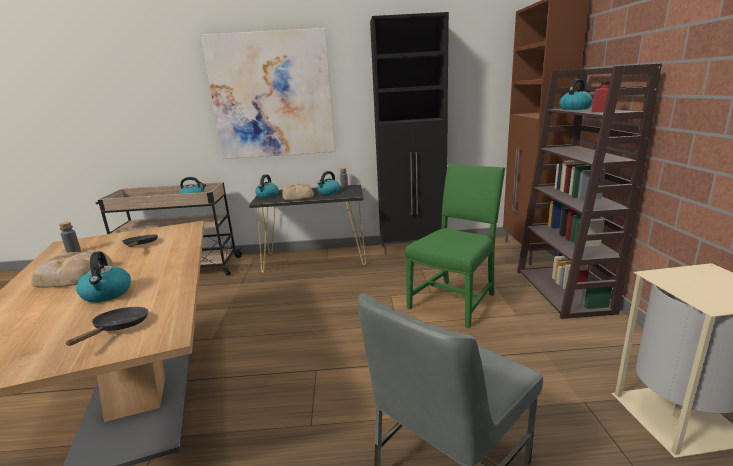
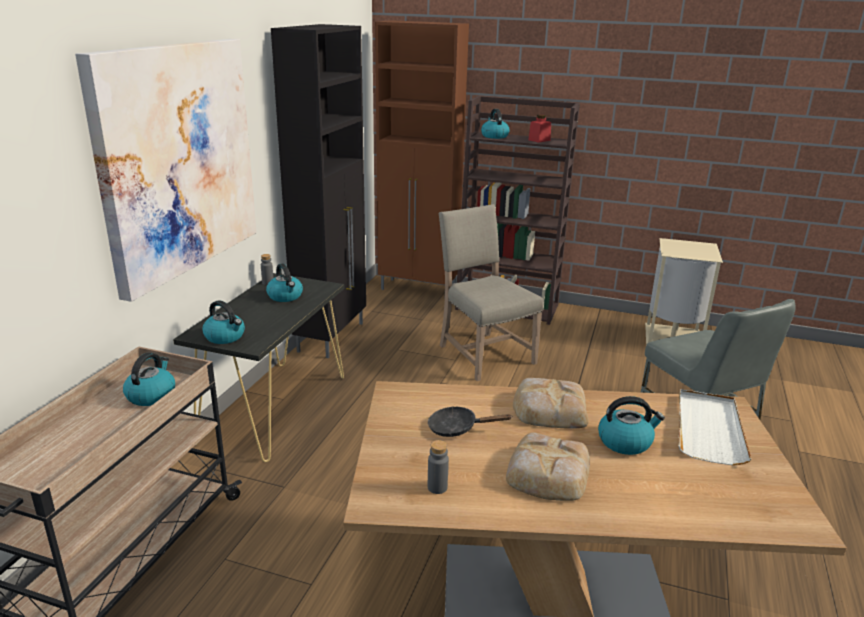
camera: 70 degrees left, 5 degrees up
(118, 328) = (708, 429): black frying pan -> white tray
(298, 195) = (267, 316): bread -> bread (549, 409)
(455, 300) = (483, 354): green chair -> beige chair

